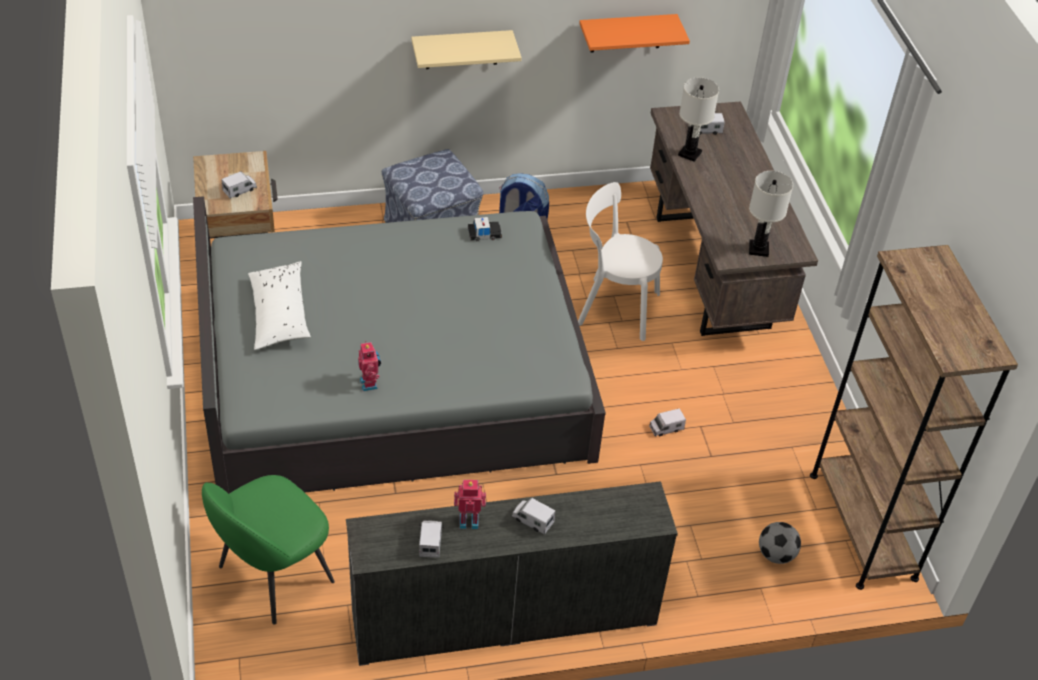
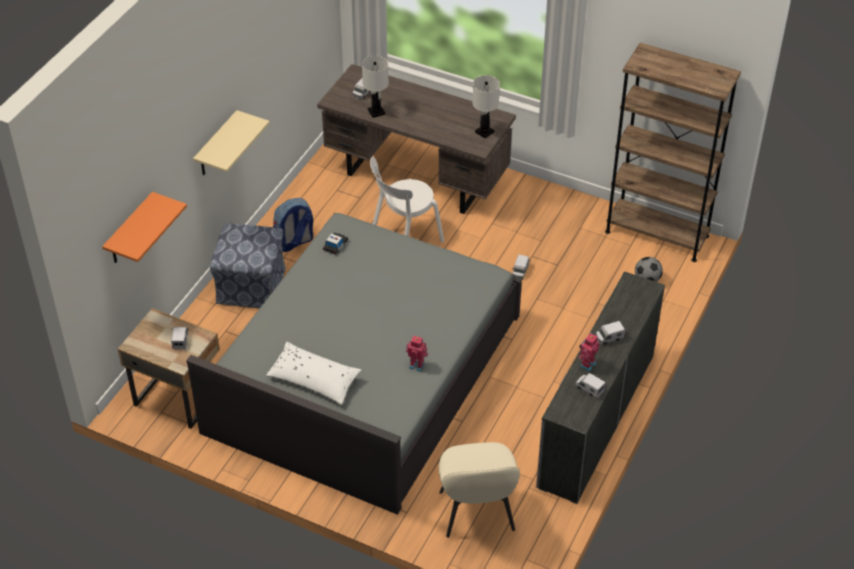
camera: 50 degrees left, 0 degrees up
(273, 576) = (477, 513): green chair -> beige chair
(626, 33) = (284, 65): orange shelf -> orange shelf (130, 230)

